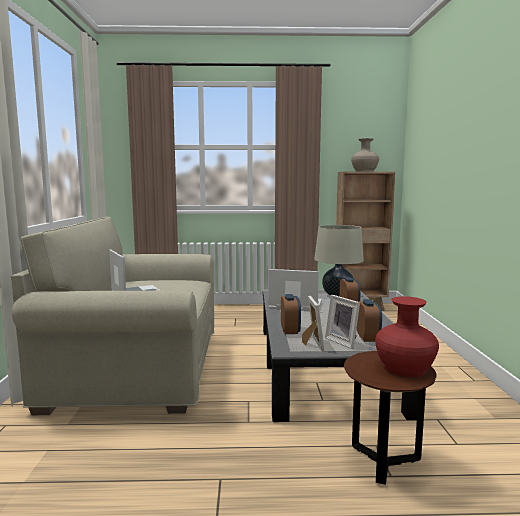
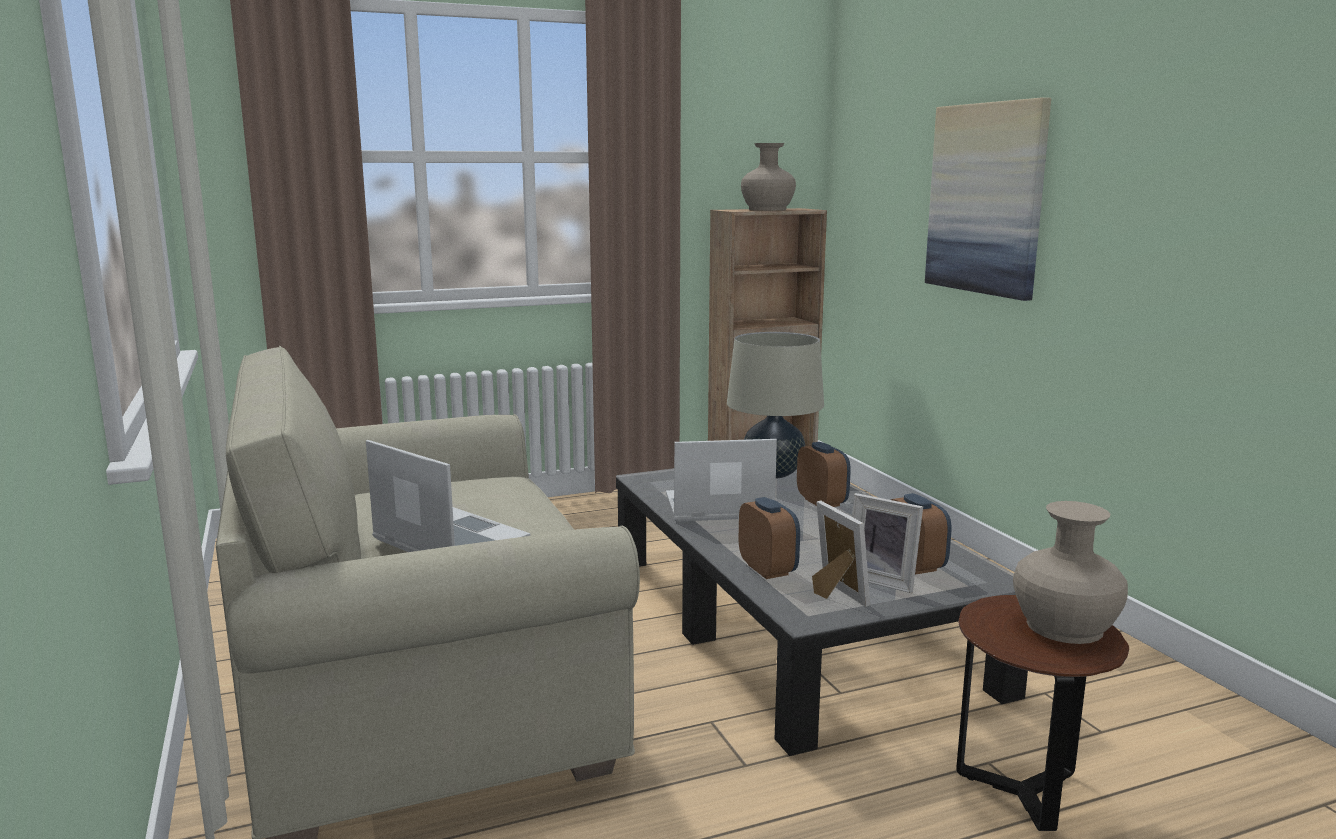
camera: 20 degrees left, 5 degrees up
(404, 368) = (1064, 626): red vase -> beige vase
(459, 157) = (986, 199): none -> picture

